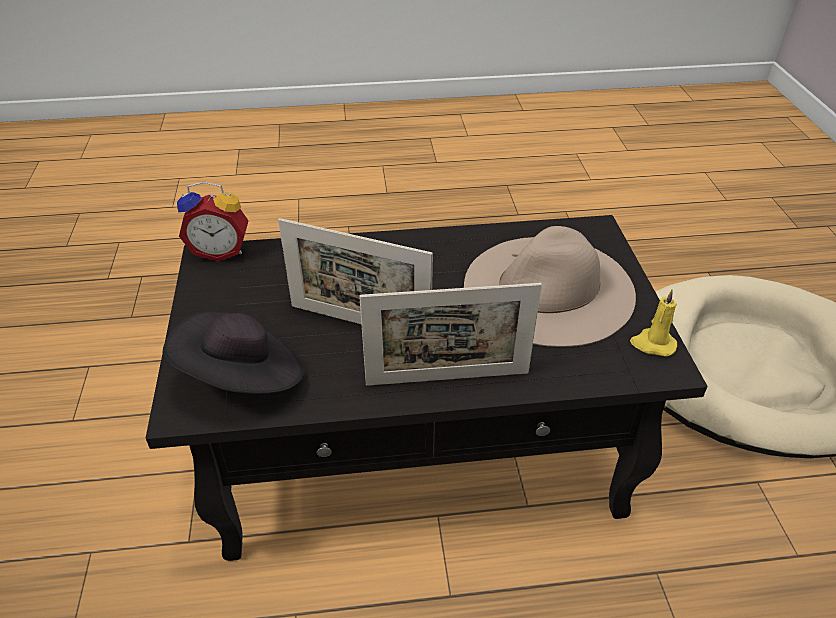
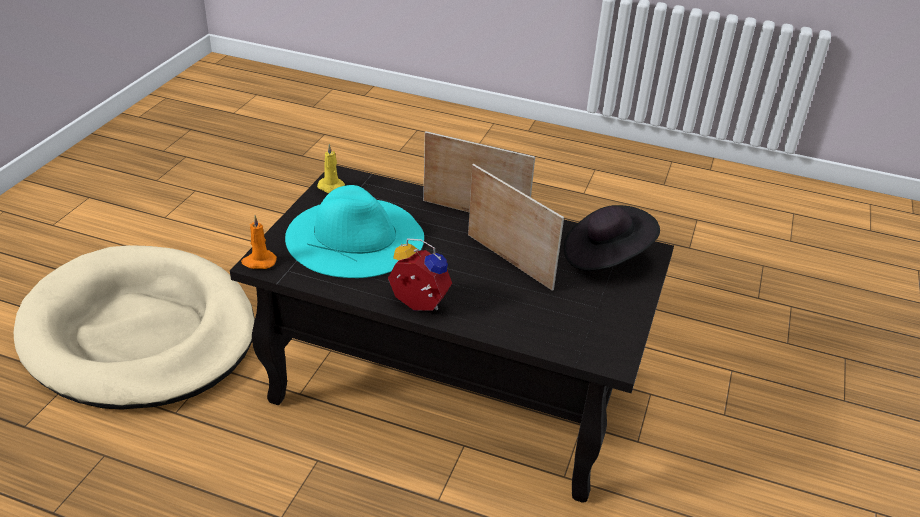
camera: 155 degrees left, 5 degrees down
(221, 251) = (598, 362): alarm clock -> alarm clock (417, 306)
(548, 288) = (355, 236): beige hat -> turquoise hat
(600, 229) = (258, 262): none -> orange candle

